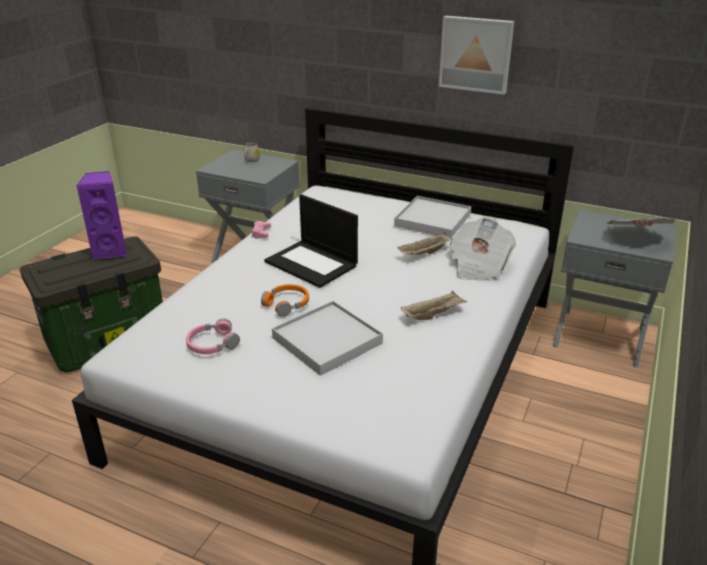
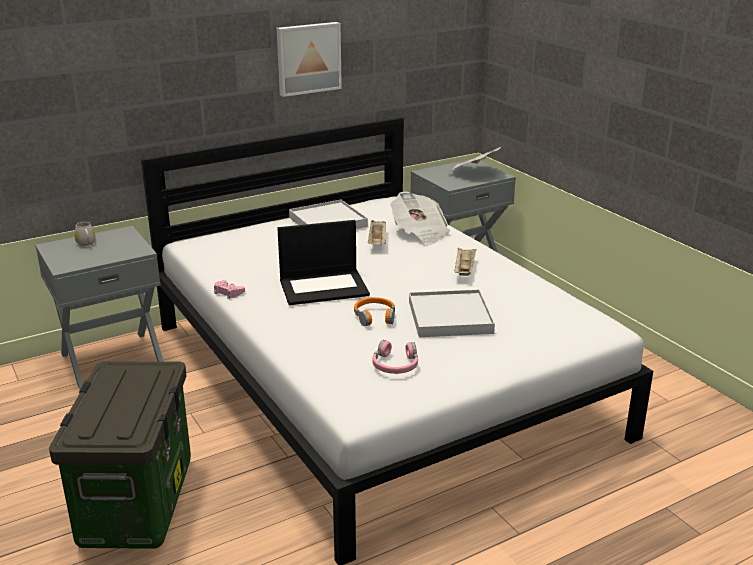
camera: 55 degrees left, 5 degrees down
(111, 251) = (117, 381): purple speaker -> none

